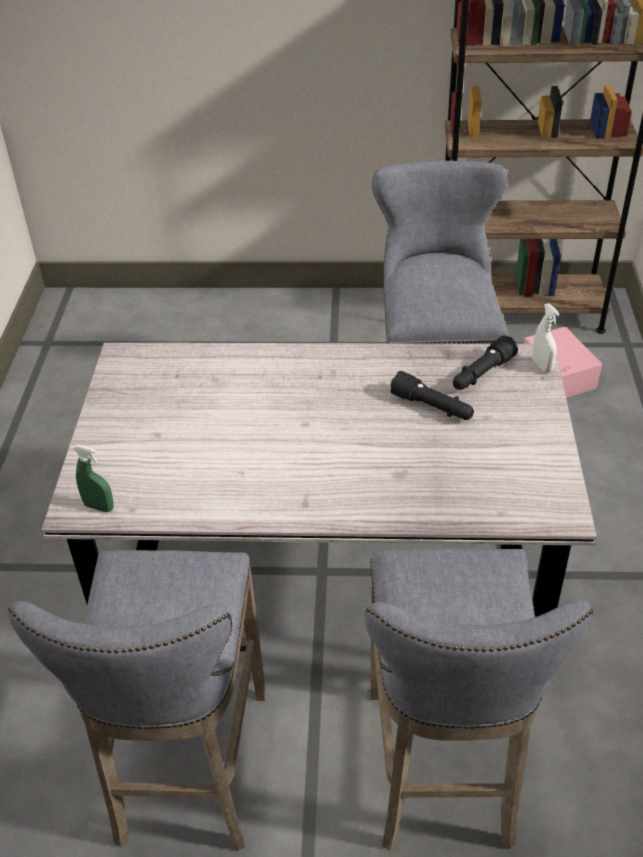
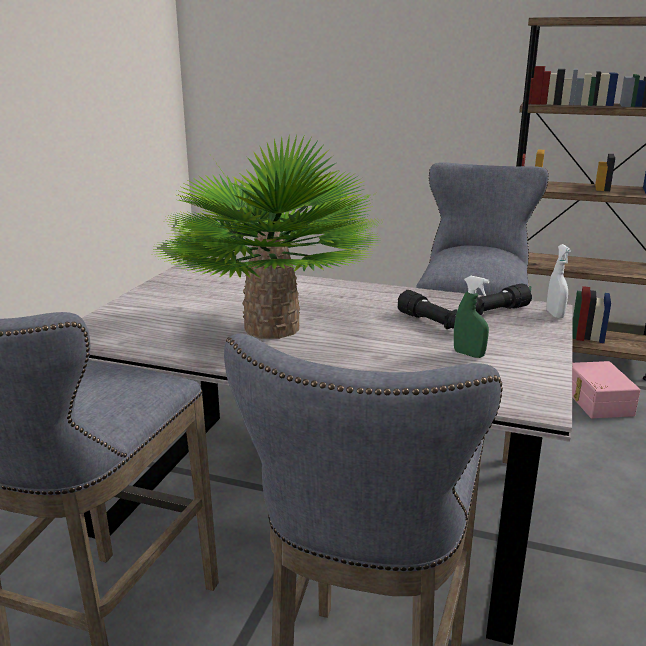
camera: 15 degrees right, 20 degrees down
(99, 507) = (96, 337): green spray bottle -> green spray bottle (468, 354)
(274, 449) = (271, 327): none -> potted plant

